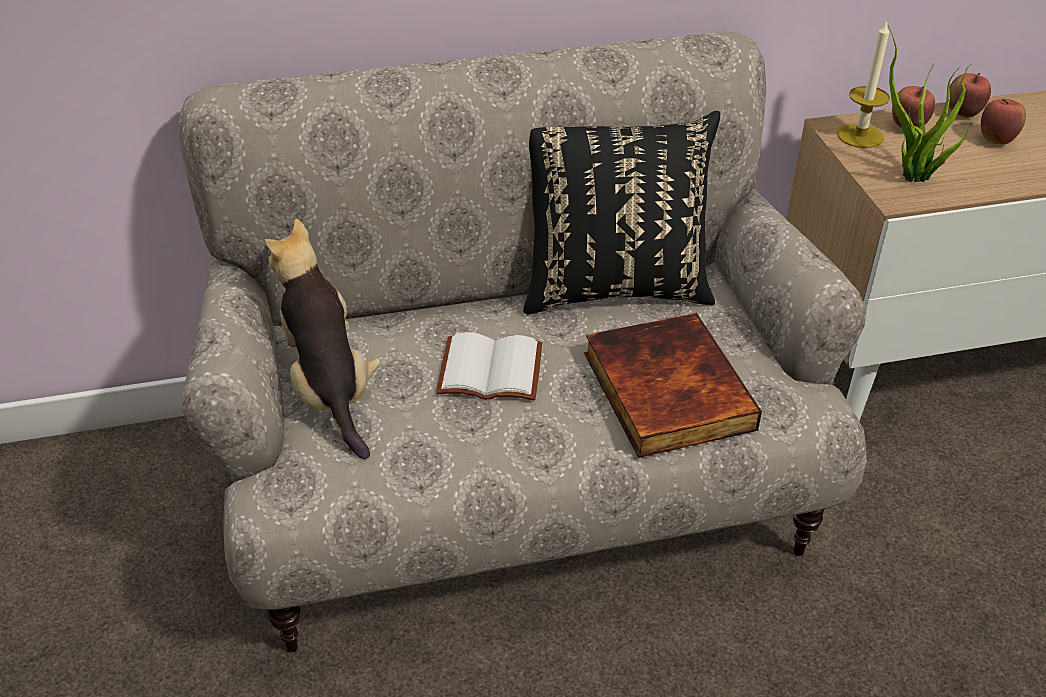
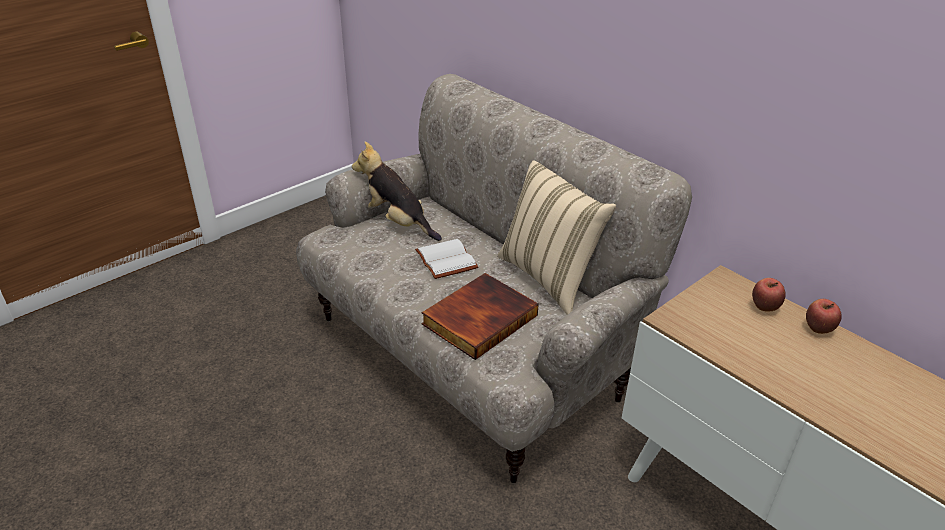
camera: 60 degrees right, 5 degrees down
(330, 388) = (397, 222): plush toy -> plush toy turned 90 degrees counterclockwise
(614, 287) = (549, 278): black pillow -> beige pillow
(860, 136) = (726, 290): candle -> none
(911, 177) = (701, 321): potted plant -> none
(996, 140) = (801, 351): apple -> none

